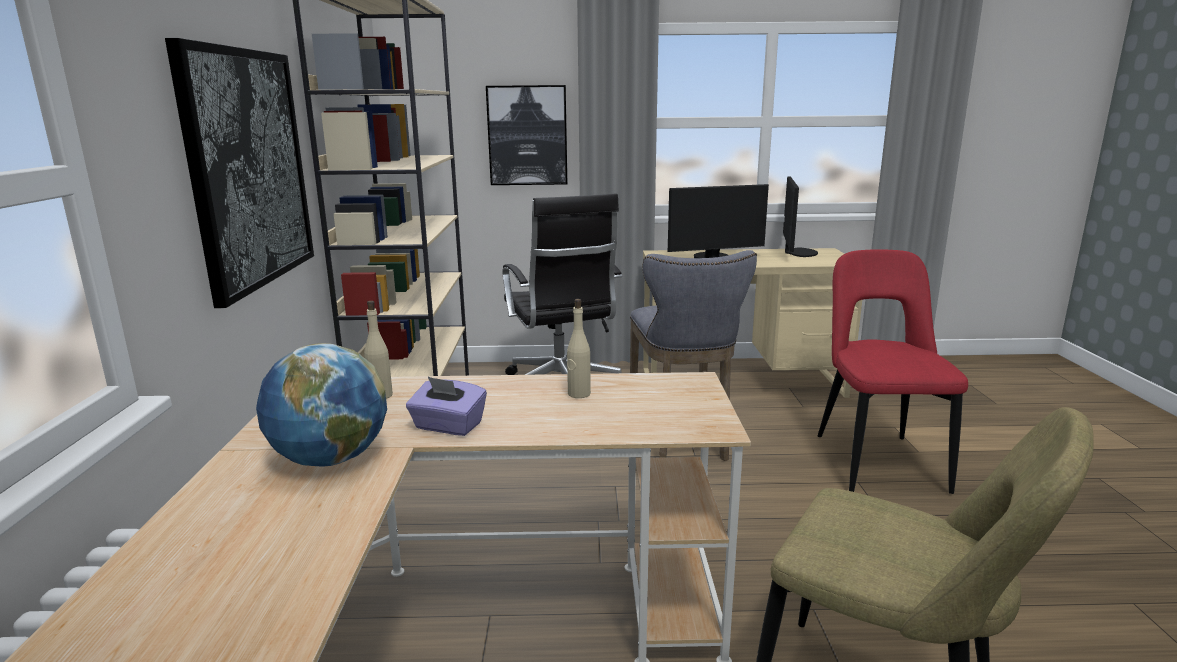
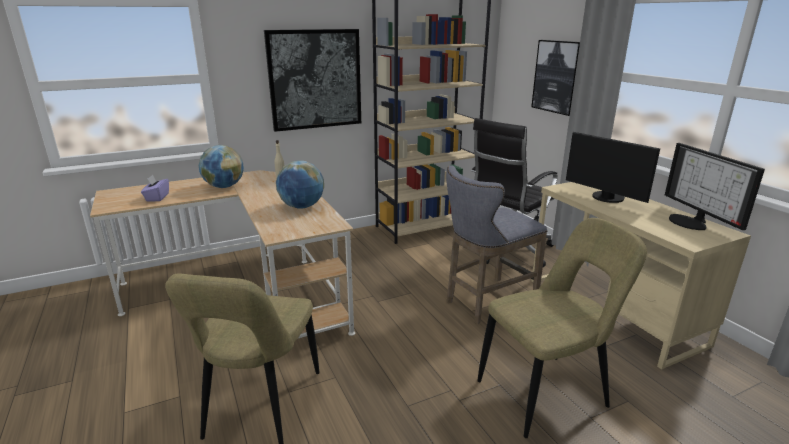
camera: 65 degrees right, 5 degrees up
(448, 426) = (257, 194): purple tissue box -> purple tissue box (157, 197)
(578, 394) = (302, 207): beige bottle -> globe
(797, 252) = (691, 222): monitor -> monitor turned 90 degrees clockwise
(876, 460) = (547, 392): red chair -> beige chair

